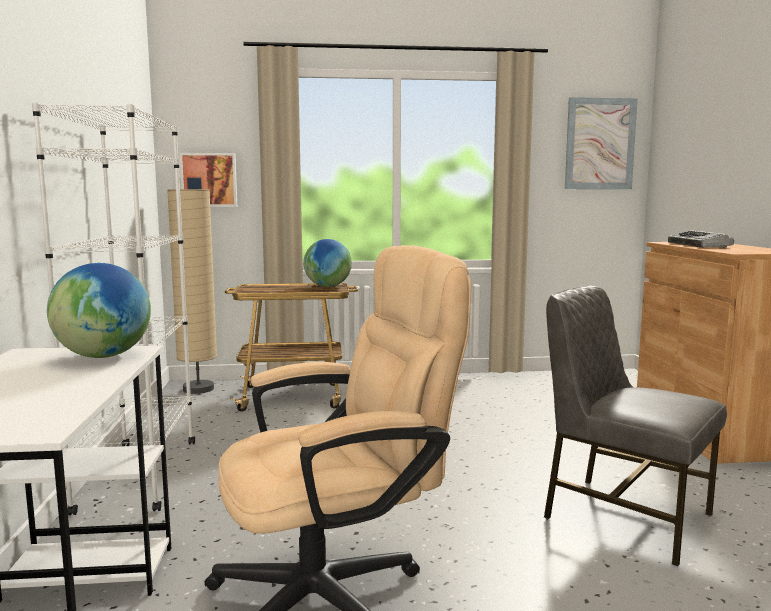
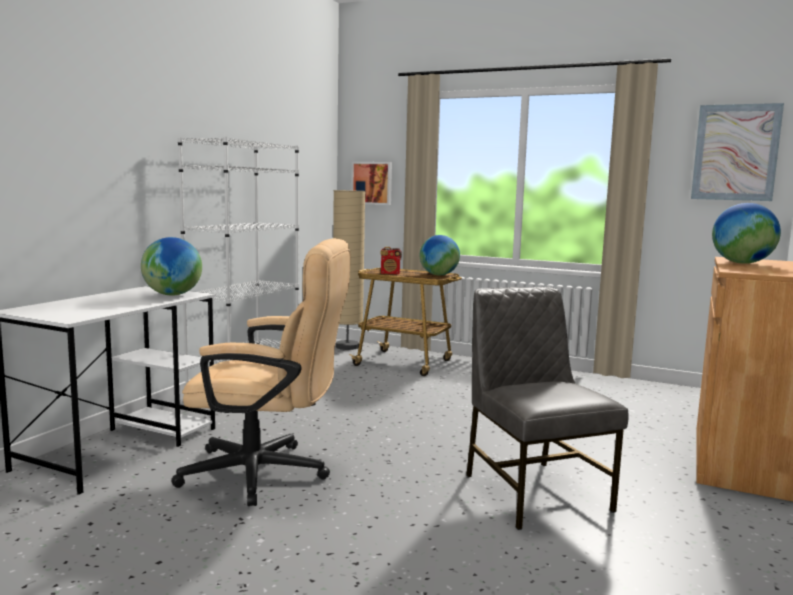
camera: 30 degrees right, 0 degrees up
(273, 290) = (390, 273): none -> radio
(699, 245) = (742, 263): keyboard -> globe

